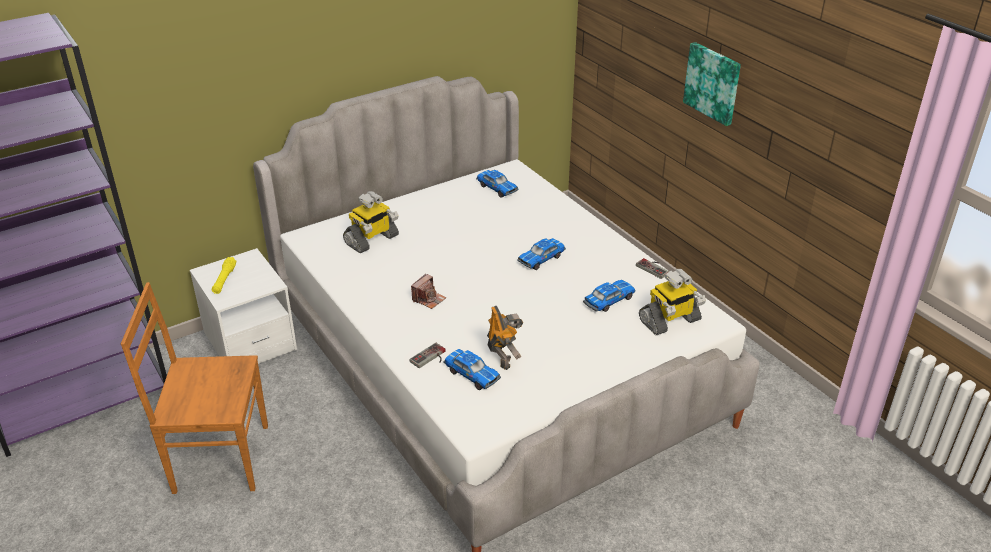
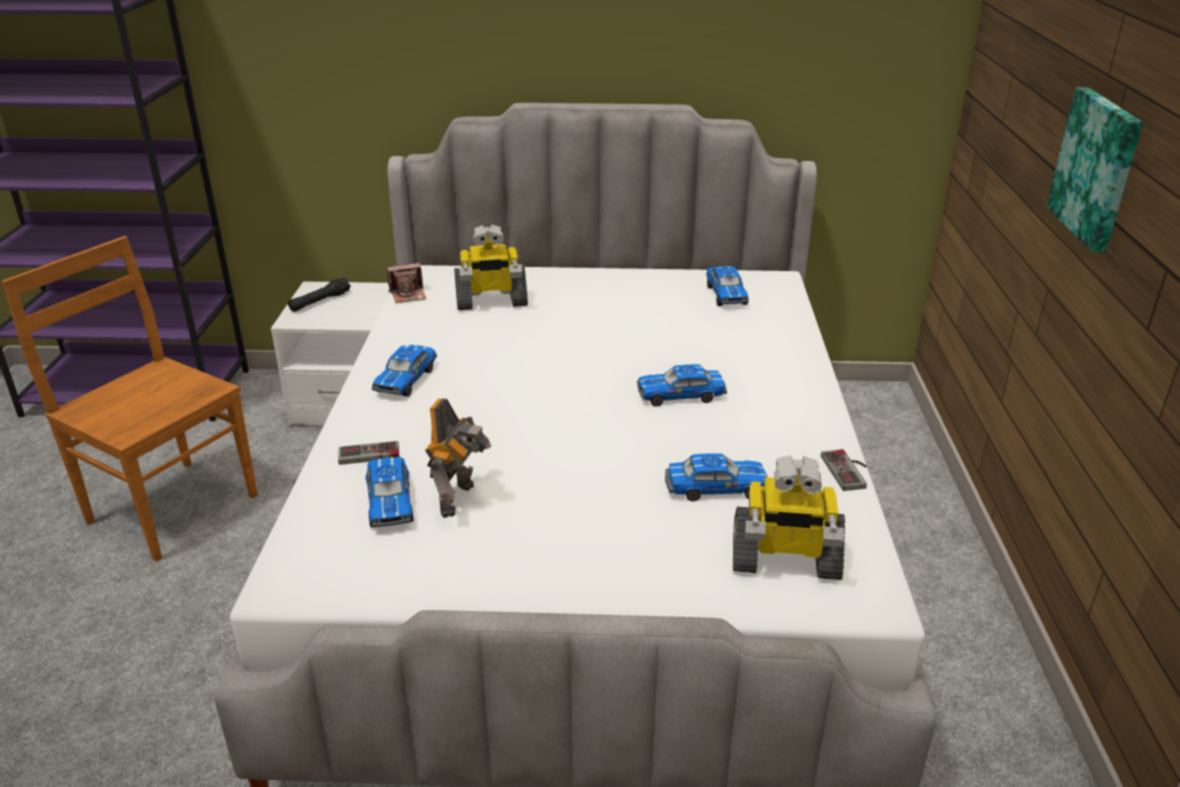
camera: 35 degrees right, 5 degrees down
(224, 280) = (320, 301): yellow flashlight -> black flashlight
(389, 307) = (406, 379): none -> toy car
(429, 299) = (466, 388): camera -> camera (408, 295)

